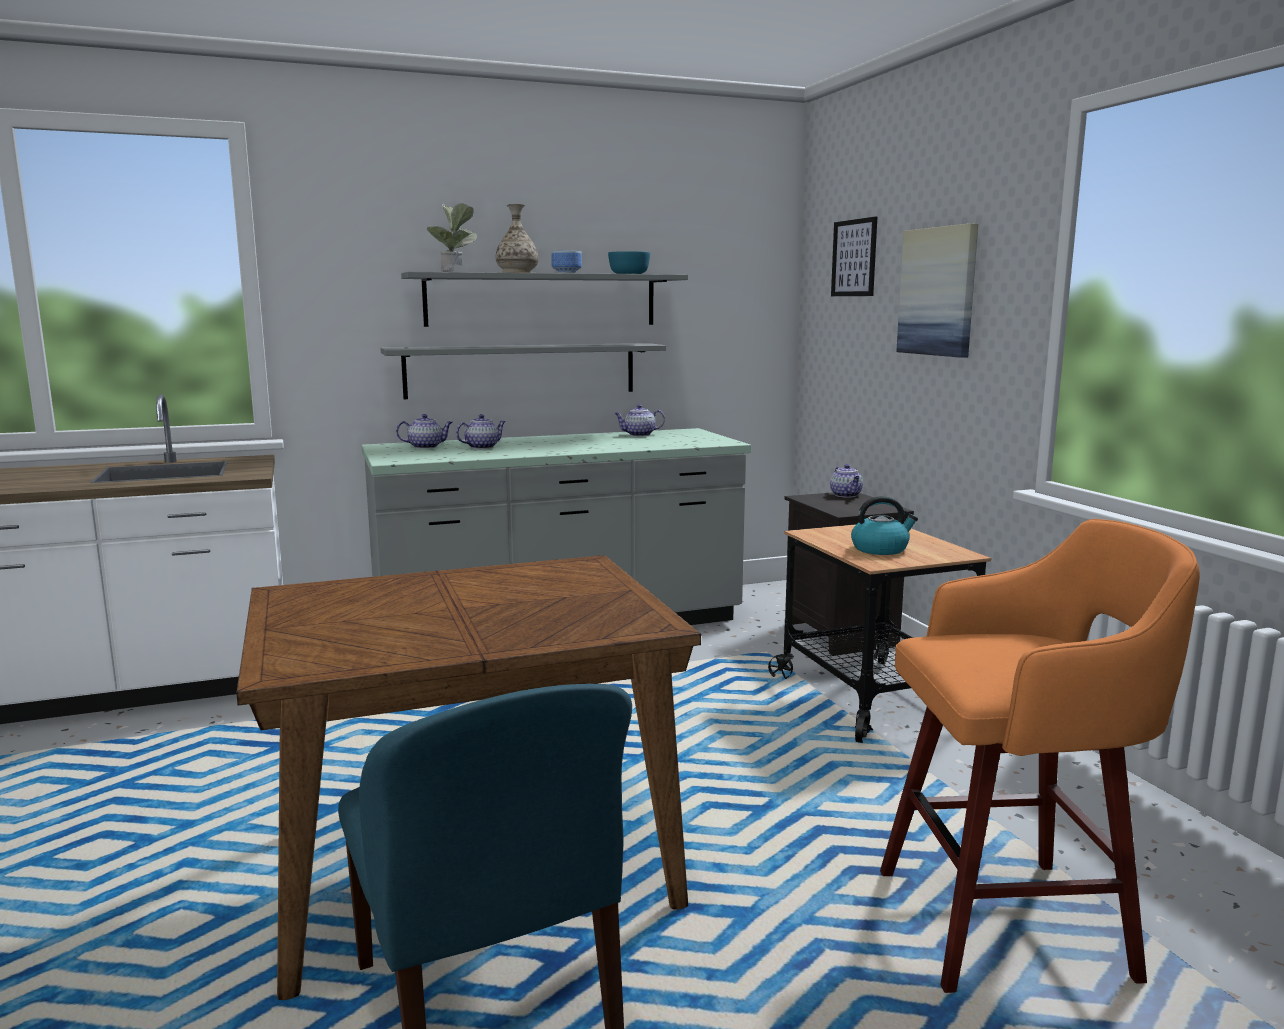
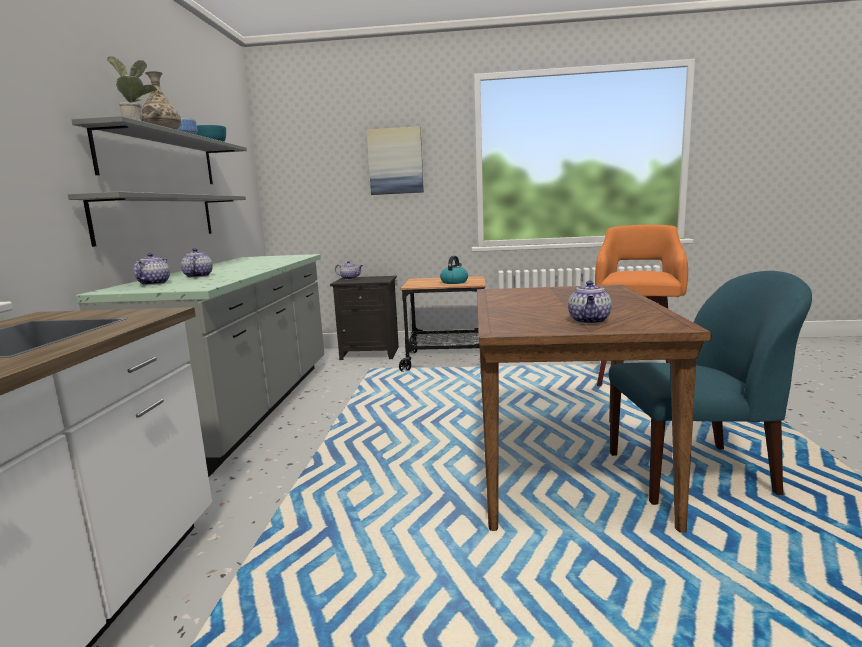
camera: 65 degrees left, 0 degrees up
(639, 435) = (239, 261): teapot -> teapot (589, 321)
(854, 258) = (316, 145): picture -> none

